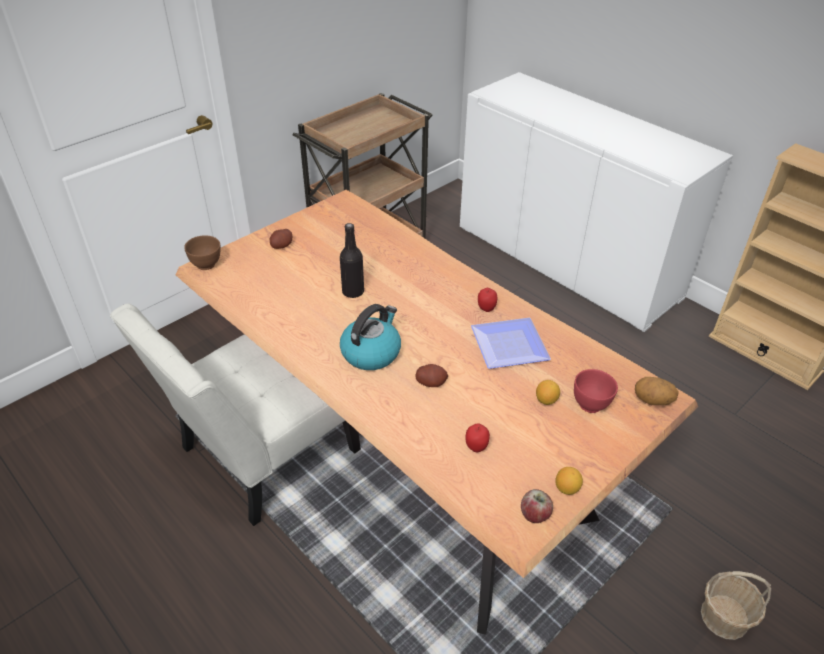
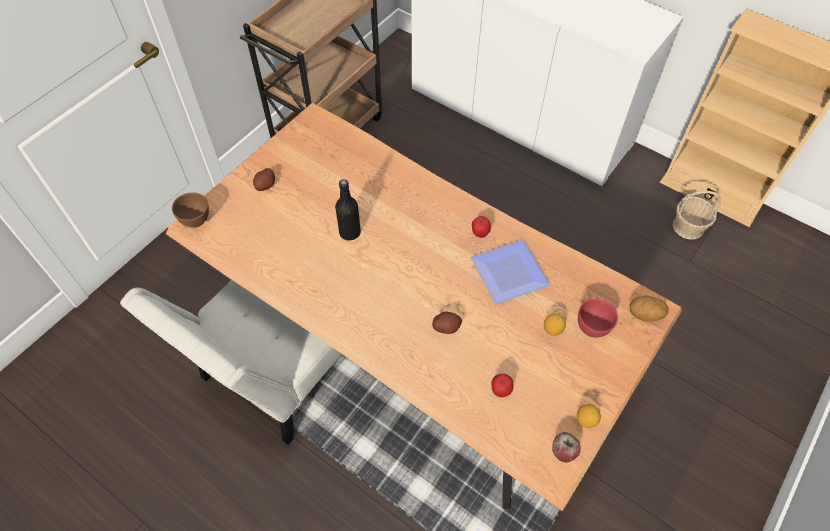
camera: 10 degrees left, 15 degrees up
(371, 352) = (384, 301): kettle -> none
(724, 617) = (699, 457): basket -> basket (688, 227)

